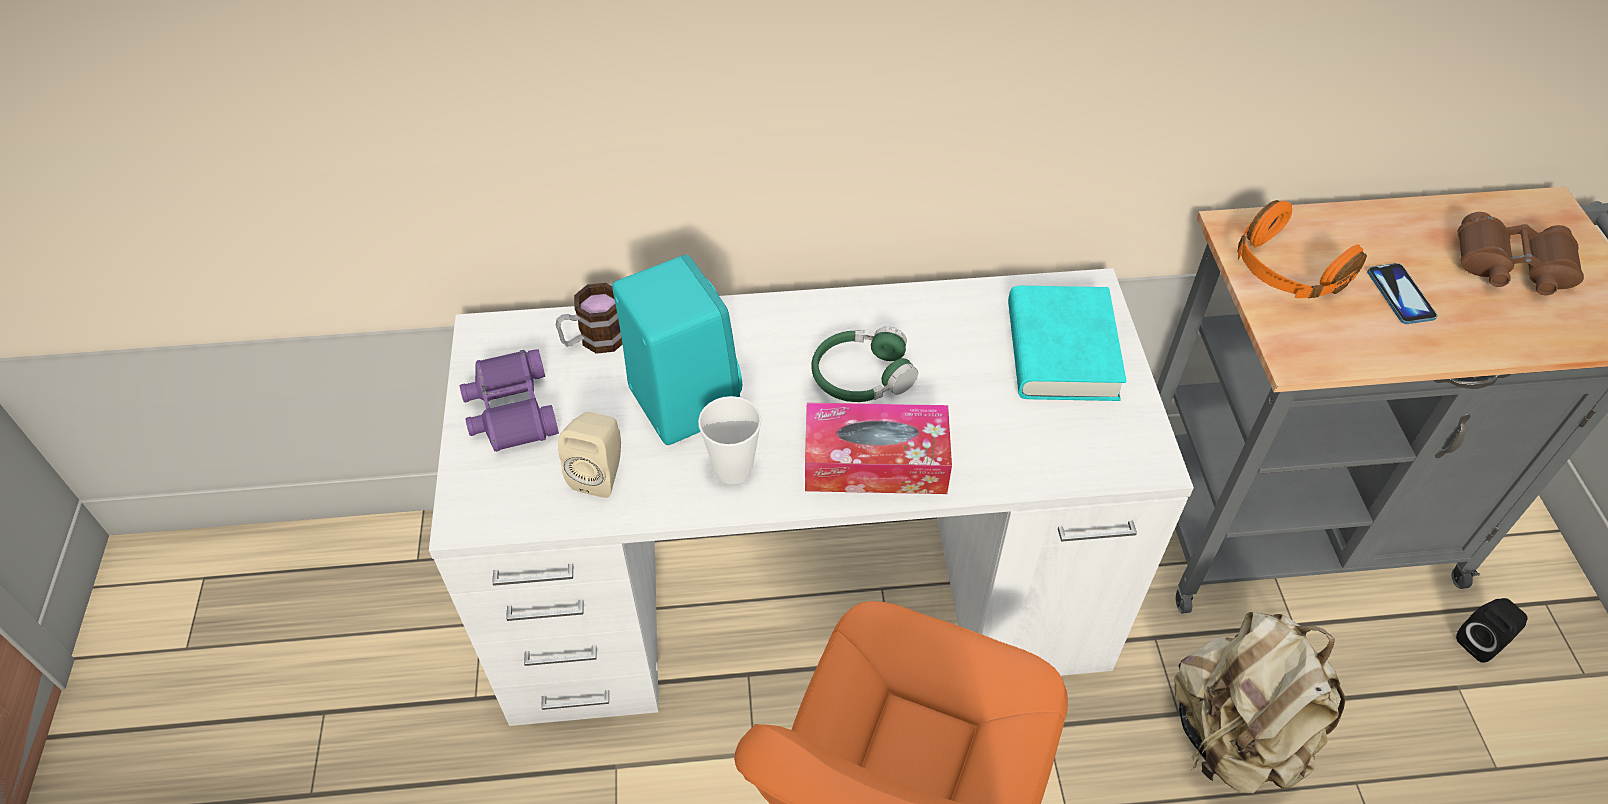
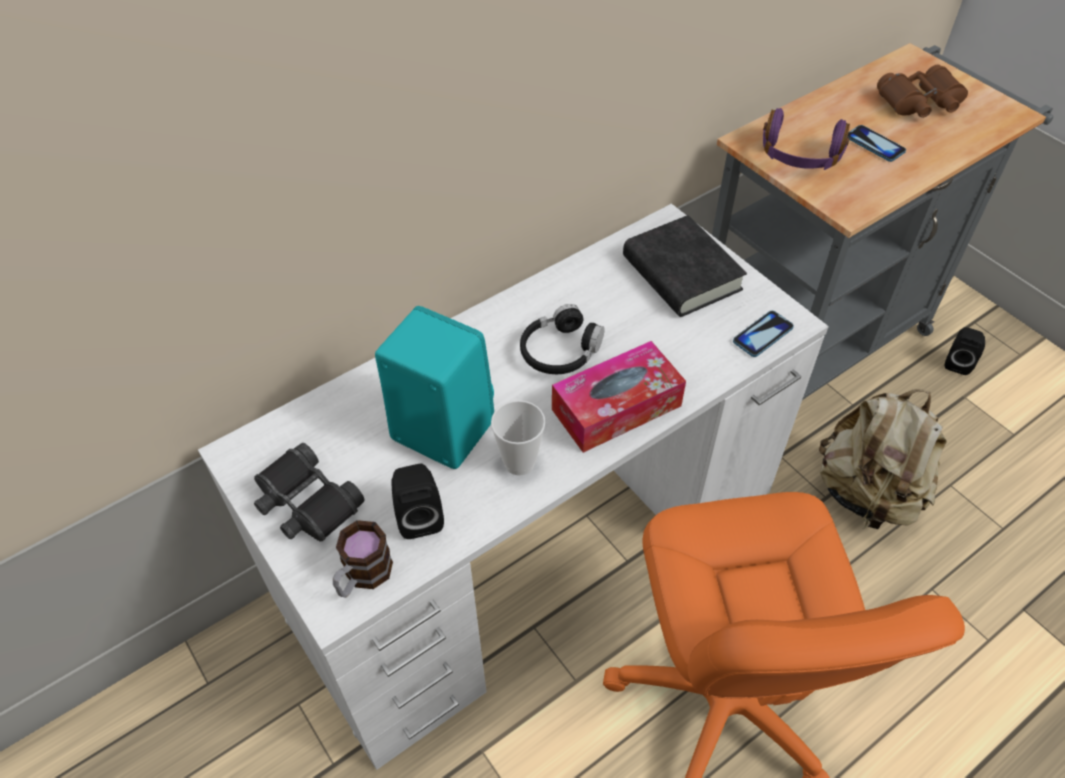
camera: 30 degrees left, 0 degrees up
(511, 410) = (306, 503): purple binoculars -> black binoculars
(594, 340) = (335, 416): mug -> mug (362, 576)
(600, 473) = (419, 516): beige speaker -> black speaker
(861, 376) = (560, 351): green headphones -> black headphones
(1061, 352) = (681, 274): turquoise book -> black book
(1103, 461) = (762, 335): none -> phone
(1286, 271) = (800, 156): orange headphones -> purple headphones

